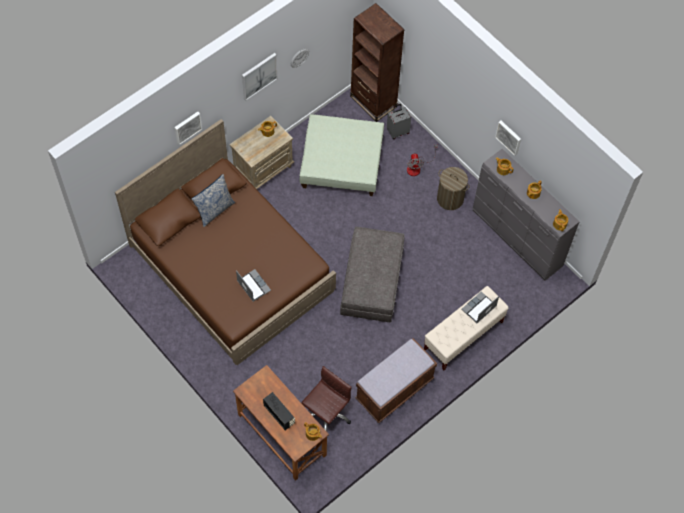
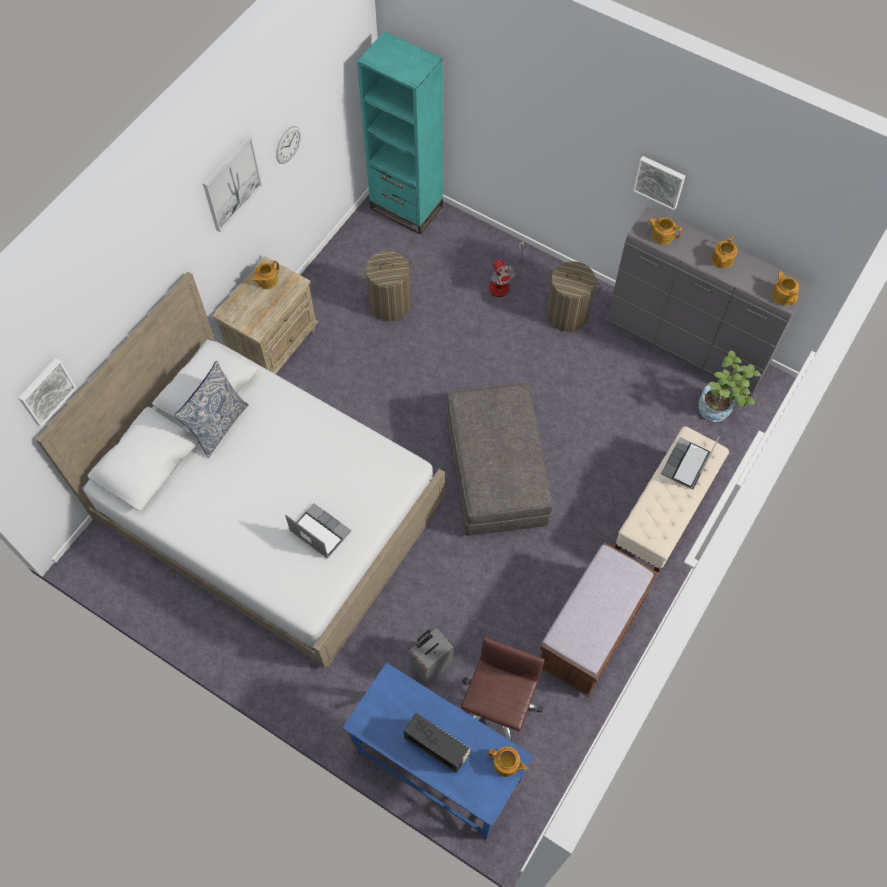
camera: 15 degrees left, 0 degrees up
(187, 127) = (133, 295): picture -> picture (45, 391)
(232, 267) = (270, 509): brown bed -> white bed
(281, 435) = (437, 765): brown desk -> blue desk
(342, 162) = (390, 304): green ottoman -> laundry basket
(373, 102) = (406, 207): brown bookcase -> turquoise bookcase
(397, 131) = (456, 240): grey suitcase -> grey suitcase (431, 664)
(521, 284) = (718, 411): none -> potted plant

